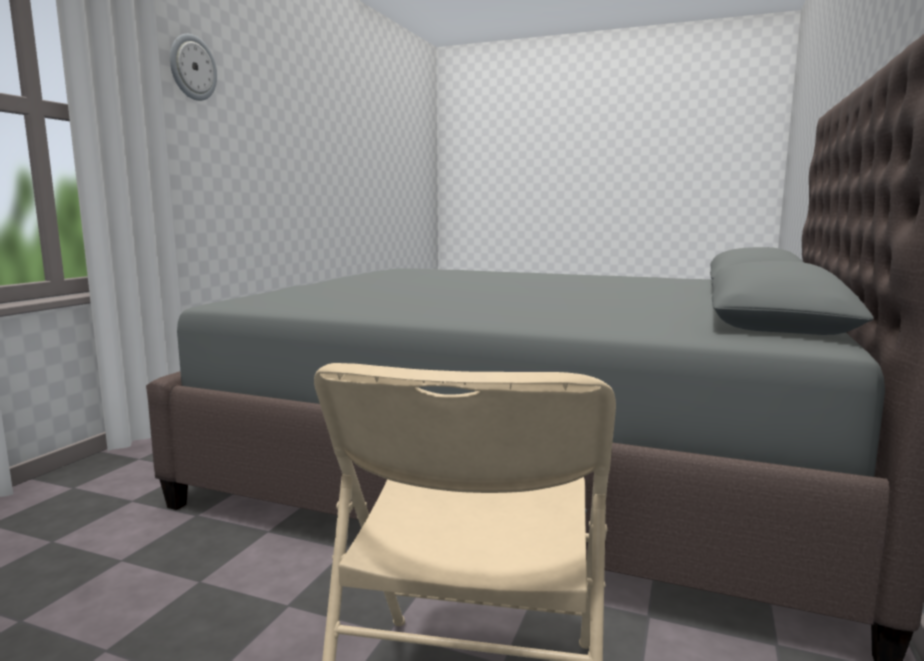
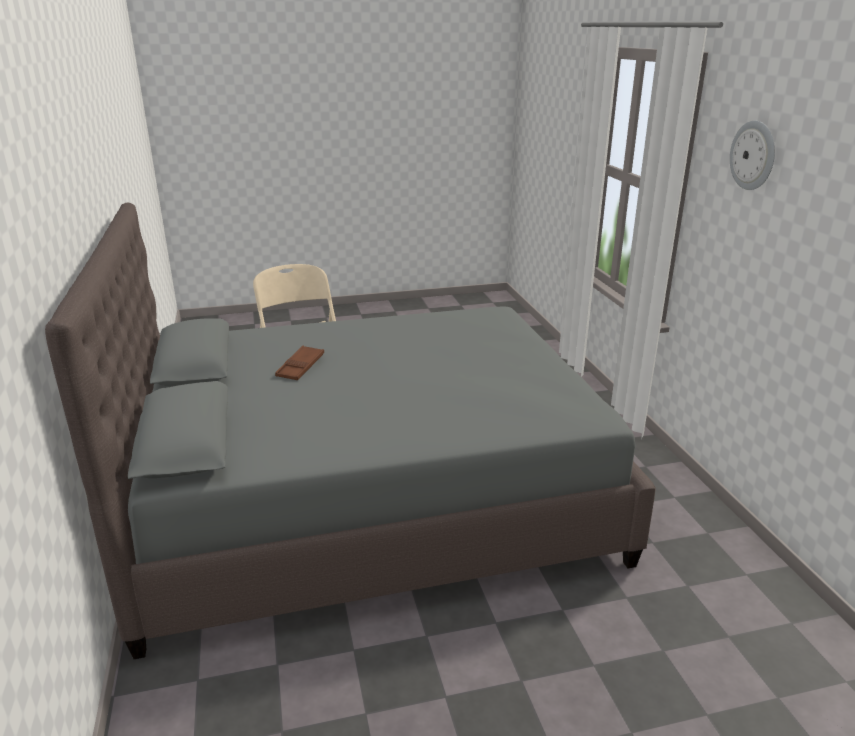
camera: 145 degrees right, 15 degrees up
(604, 300) = (300, 367): none -> brown tray

